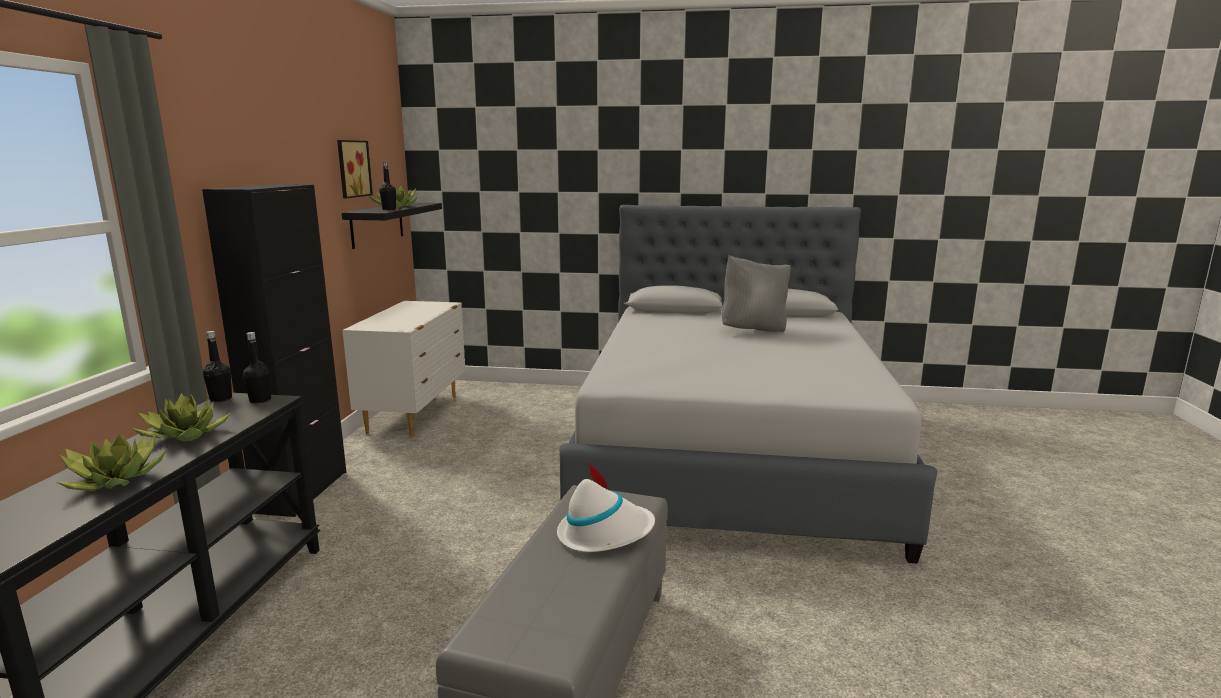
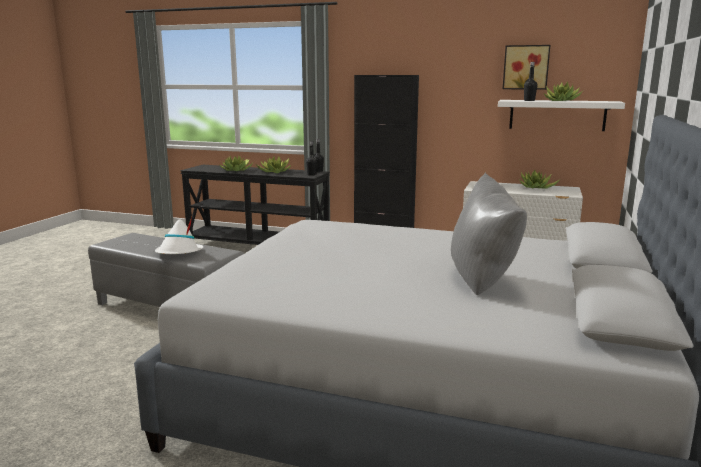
camera: 100 degrees right, 0 degrees up
(377, 224) = (557, 115): black shelf -> white shelf
(406, 311) = (536, 188): none -> potted plant

